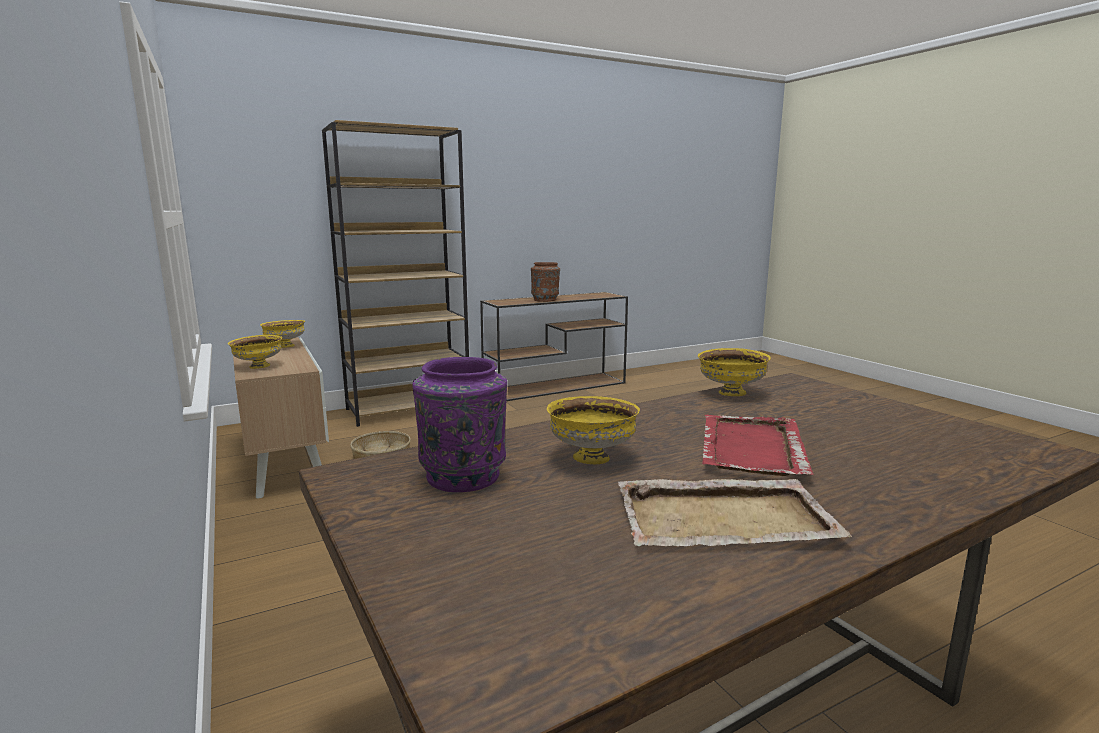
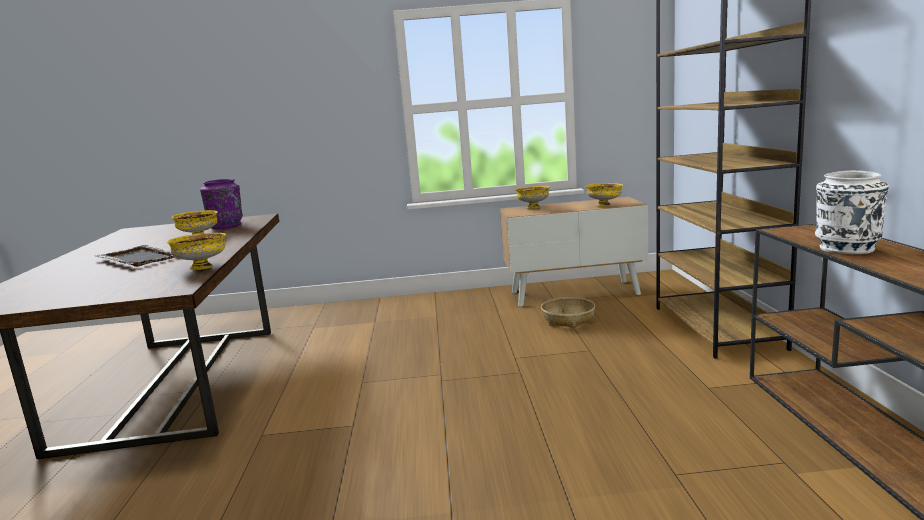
camera: 115 degrees right, 0 degrees up
(545, 300) = (846, 249): brown vase -> white vase
(725, 518) = (118, 248): beige tray -> none
(751, 448) = (139, 258): red tray -> black tray

